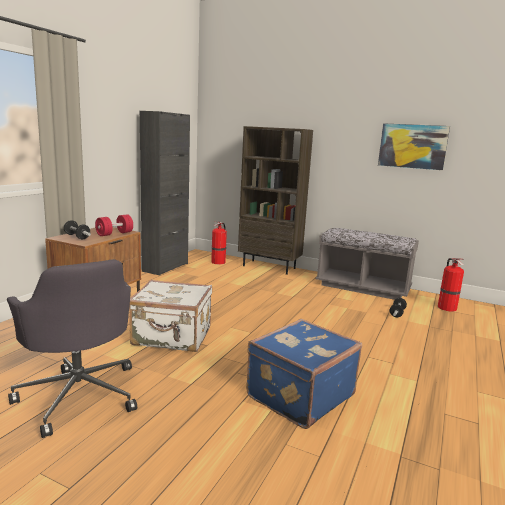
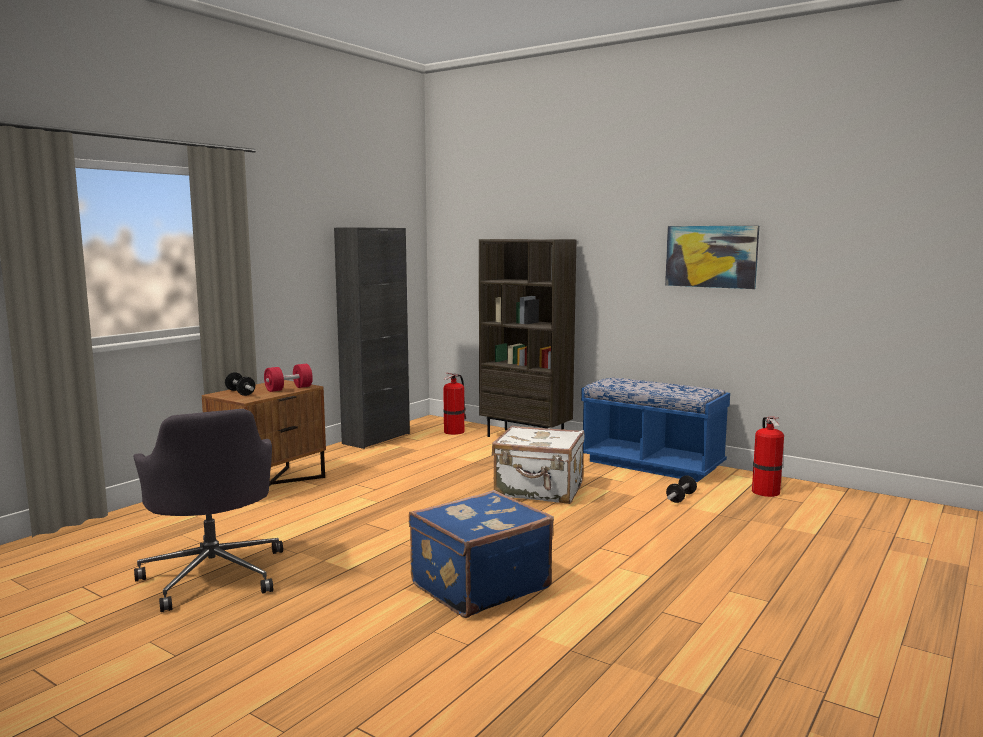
camera: 10 degrees right, 5 degrees down
(172, 337) = (348, 520): white suitcase -> white suitcase (539, 491)
(363, 287) = (652, 464): grey bench -> blue bench

